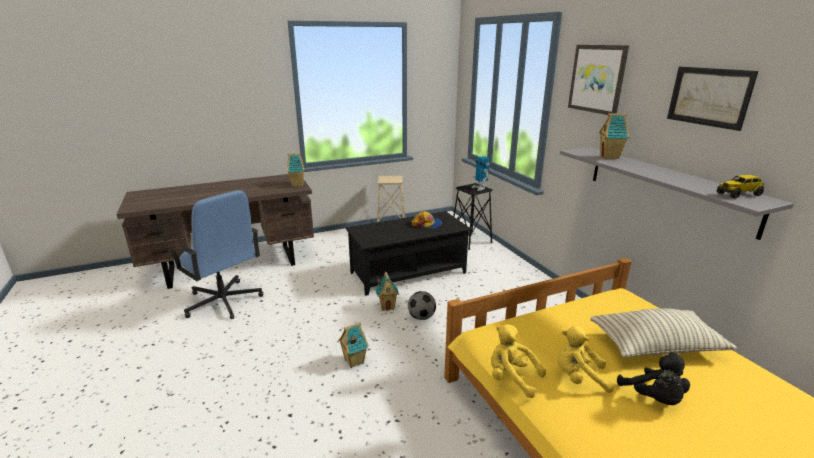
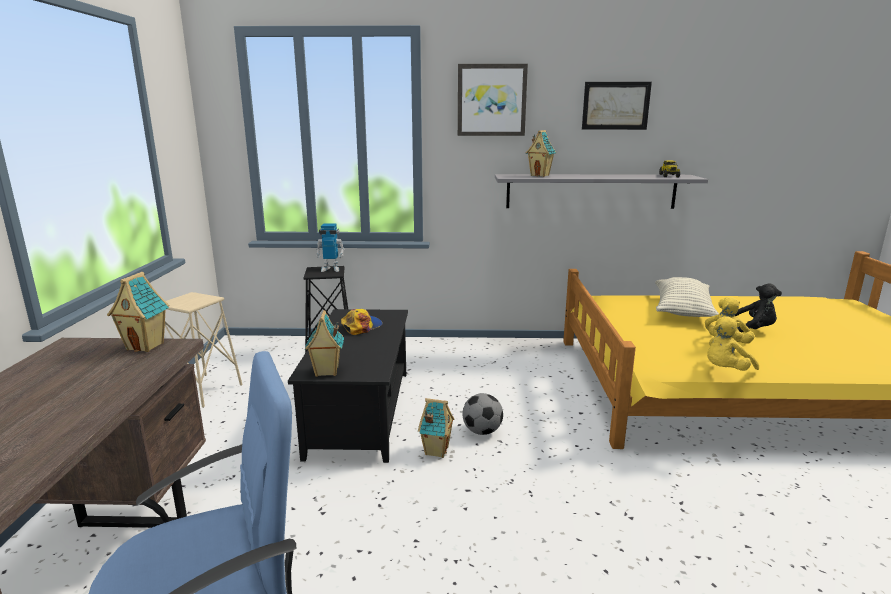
camera: 65 degrees left, 5 degrees down
(353, 361) = (553, 512): toy house -> toy house (326, 372)

